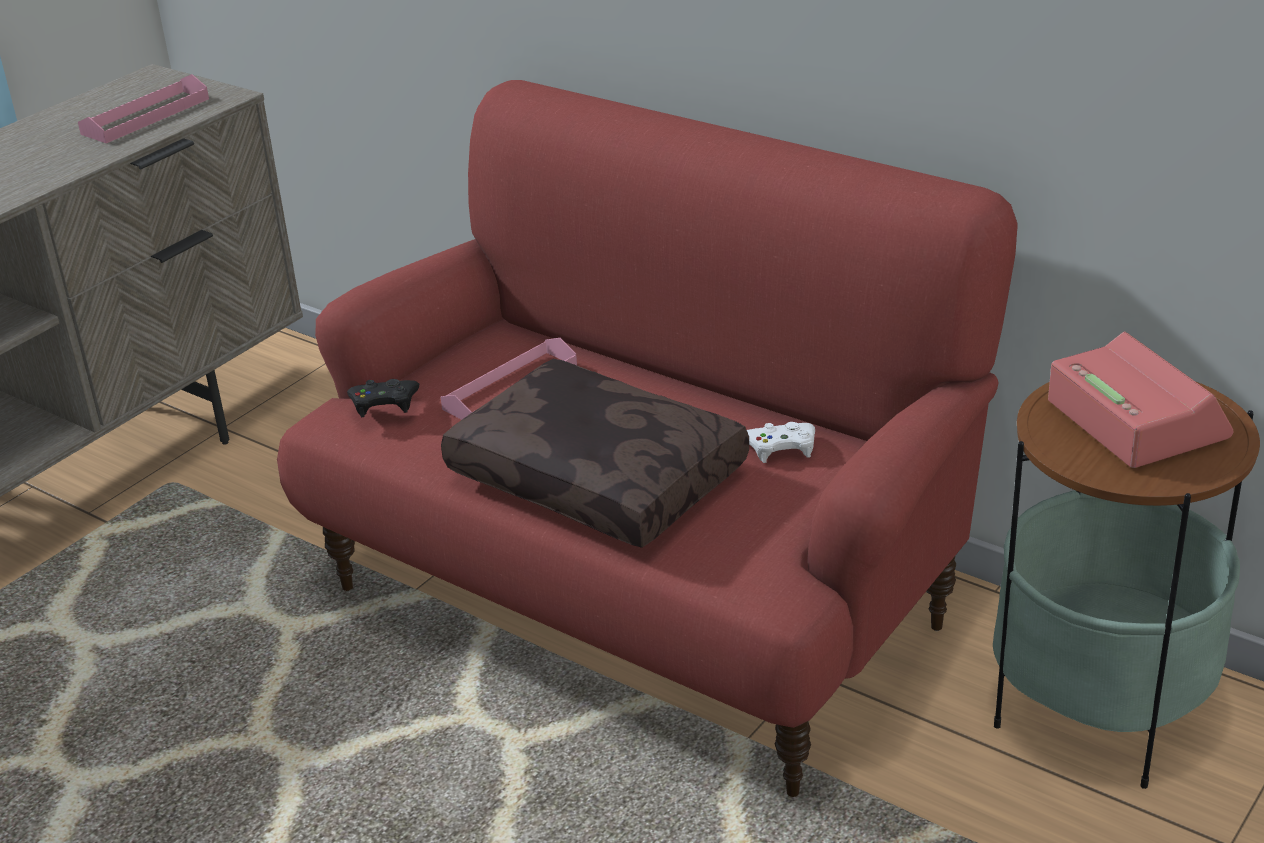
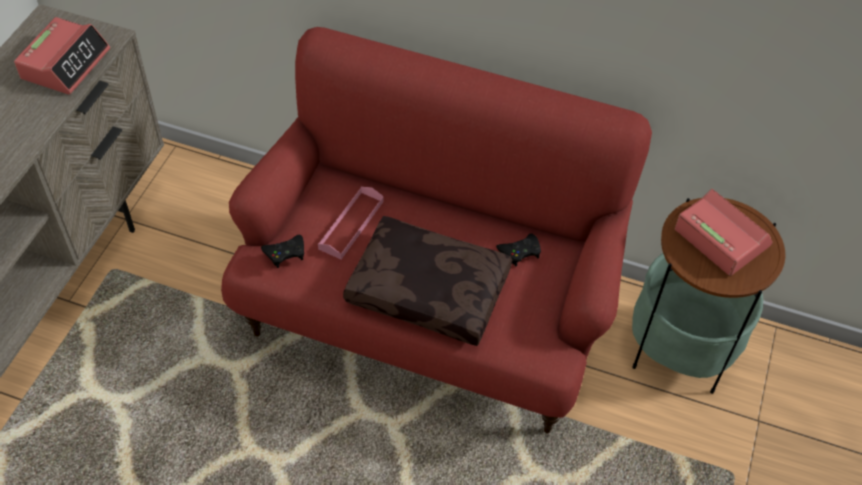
camera: 20 degrees left, 20 degrees up
(146, 116) = (65, 64): pink tray -> alarm clock
(781, 447) = (520, 252): white game controller -> black game controller

